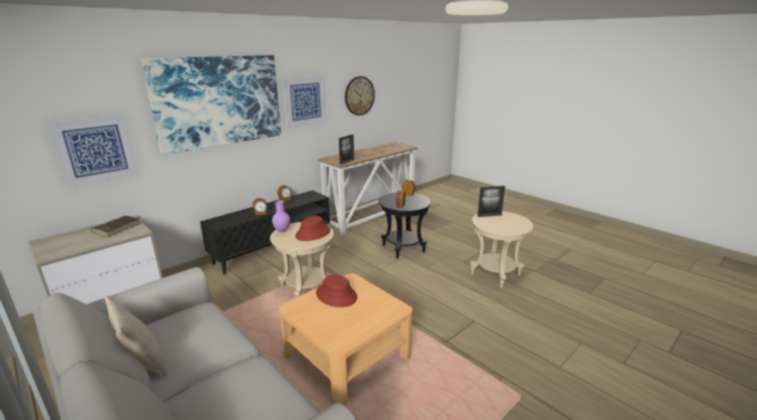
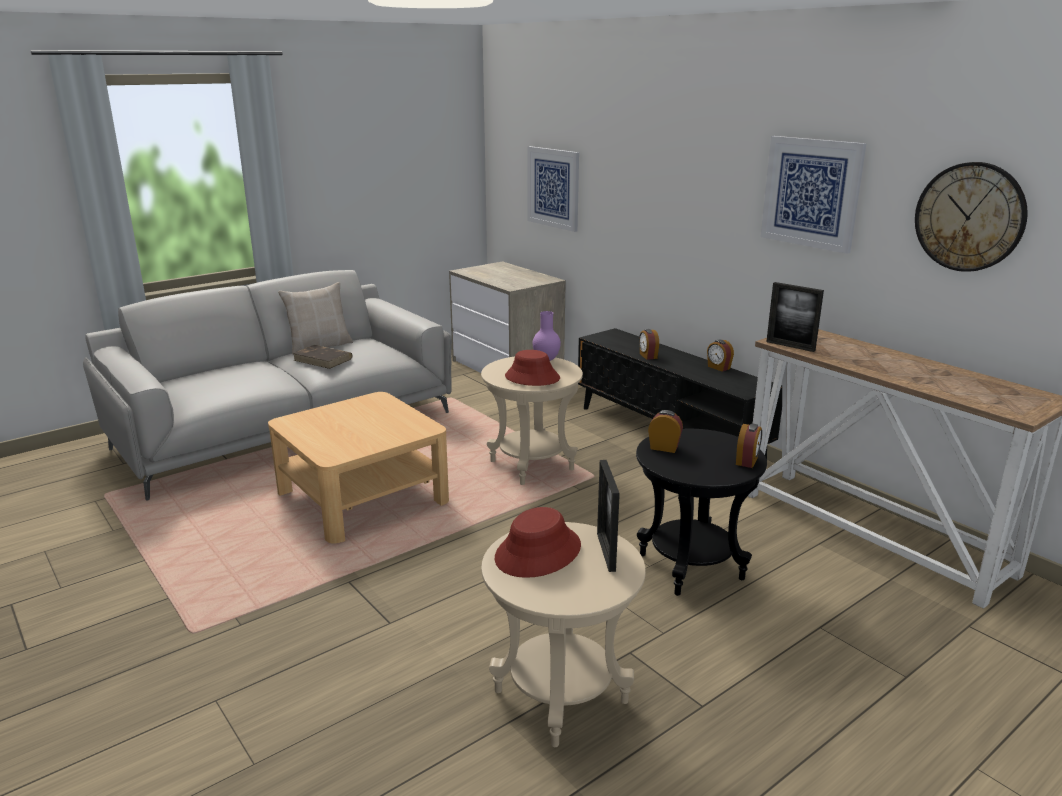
camera: 95 degrees right, 0 degrees up
(117, 228) = (526, 279): brown book -> brown book (323, 359)
(219, 101) = (671, 159): picture -> none
(336, 295) = (389, 420): red hat -> red hat (538, 552)

